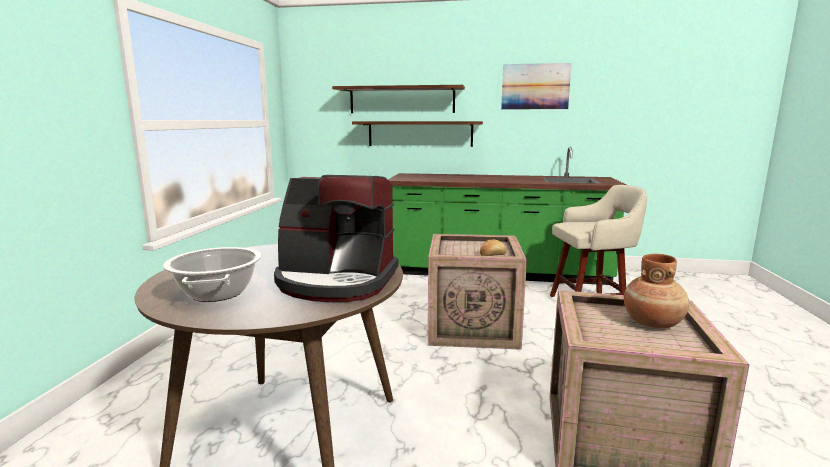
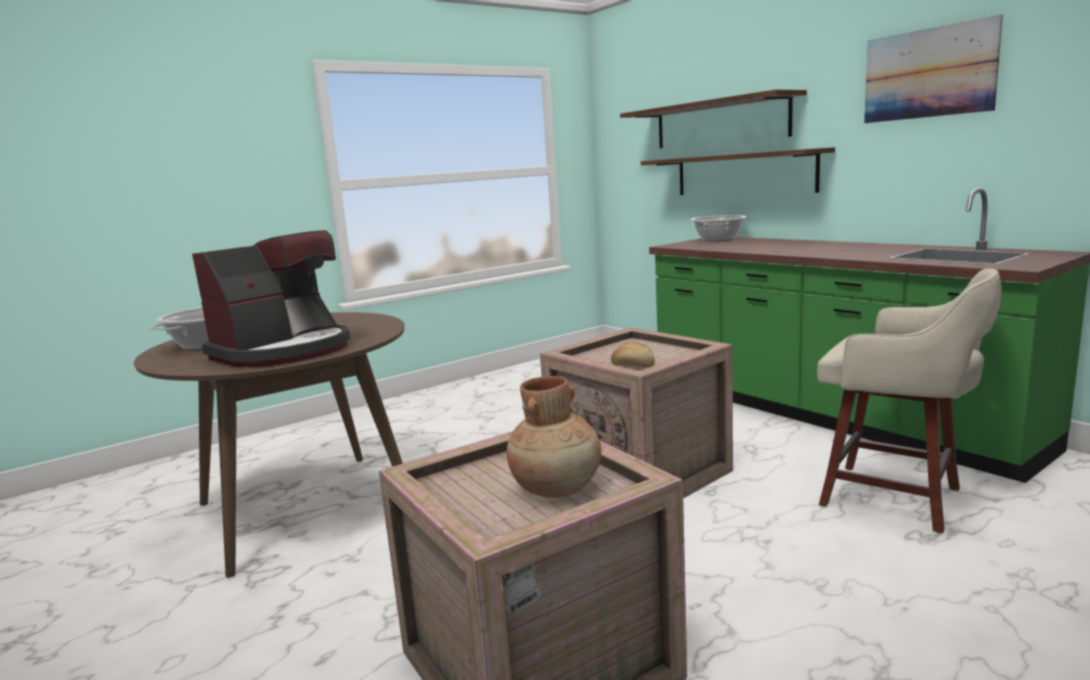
camera: 45 degrees right, 0 degrees up
(336, 281) = (284, 351): coffee machine -> coffee machine turned 105 degrees counterclockwise
(412, 175) = (718, 239): none -> cooking pot

